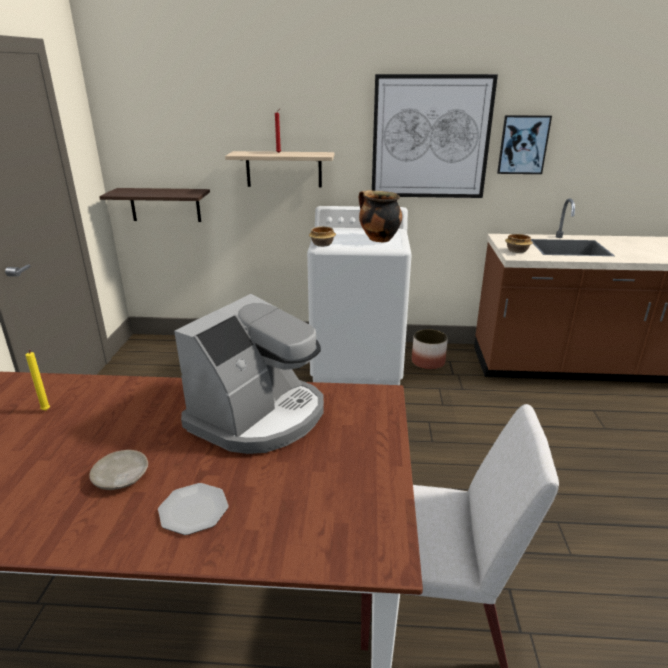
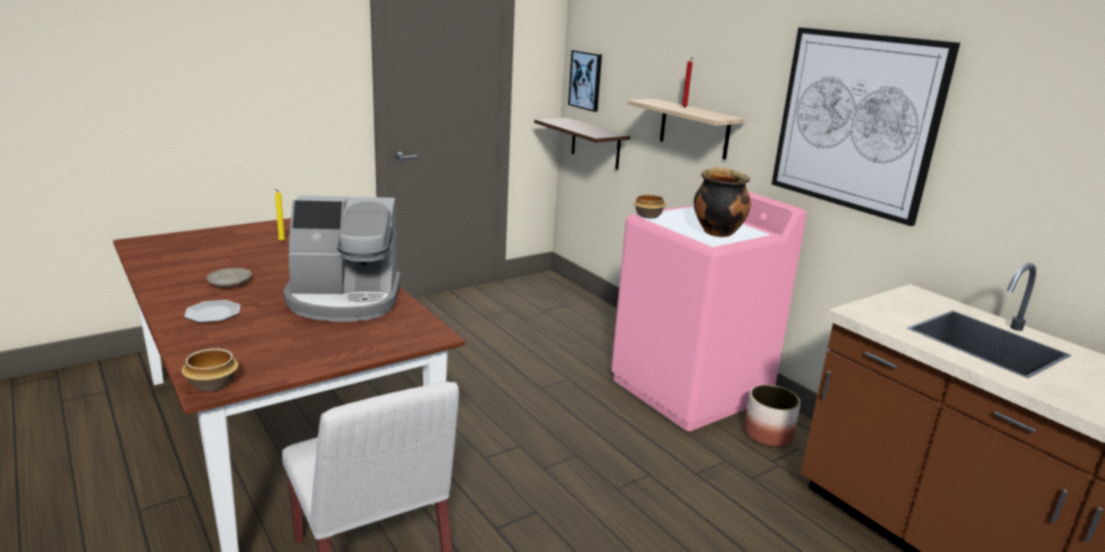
camera: 50 degrees right, 5 degrees down
(358, 362) = (690, 390): white washing machine -> pink washing machine
(516, 251) = (879, 310): bowl -> bowl (211, 384)
(523, 145) = (989, 158): picture -> picture (586, 80)

